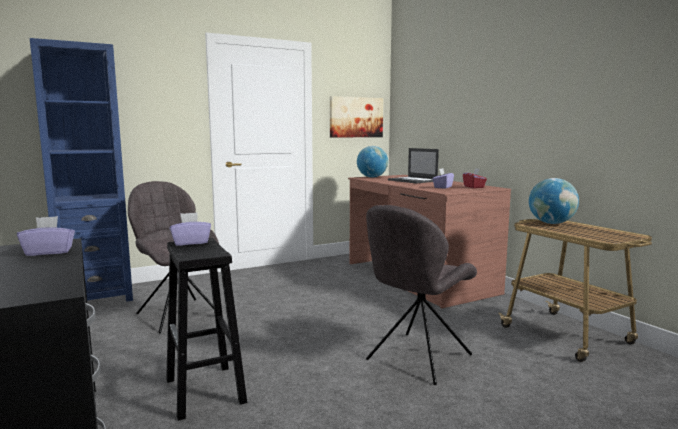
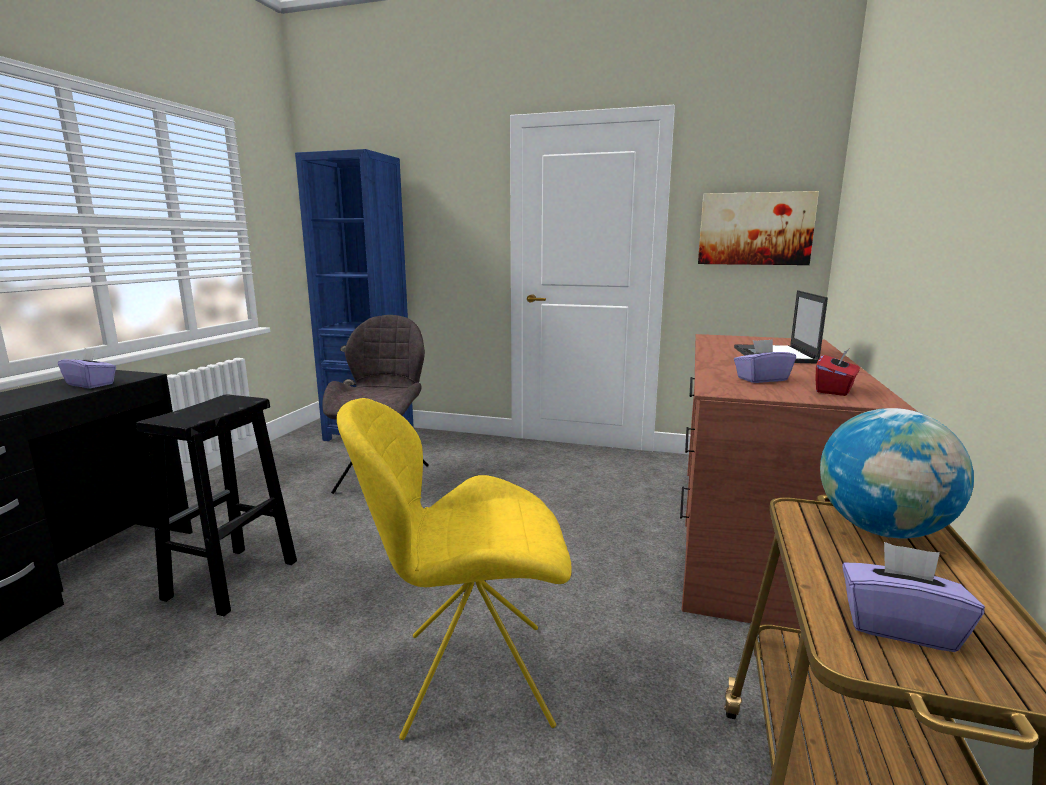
camera: 45 degrees right, 5 degrees up
(190, 242) = (229, 400): purple tissue box -> purple tissue box (898, 626)
(372, 177) = (735, 338): globe -> none
(416, 359) = (469, 678): grey chair -> yellow chair

